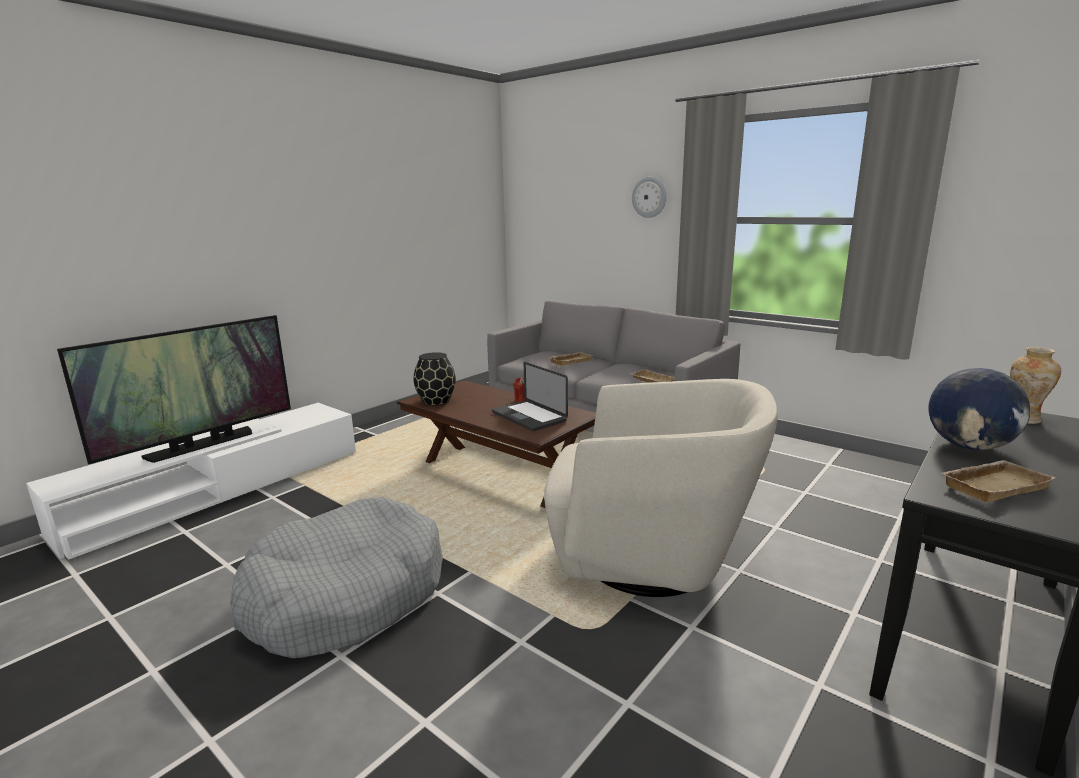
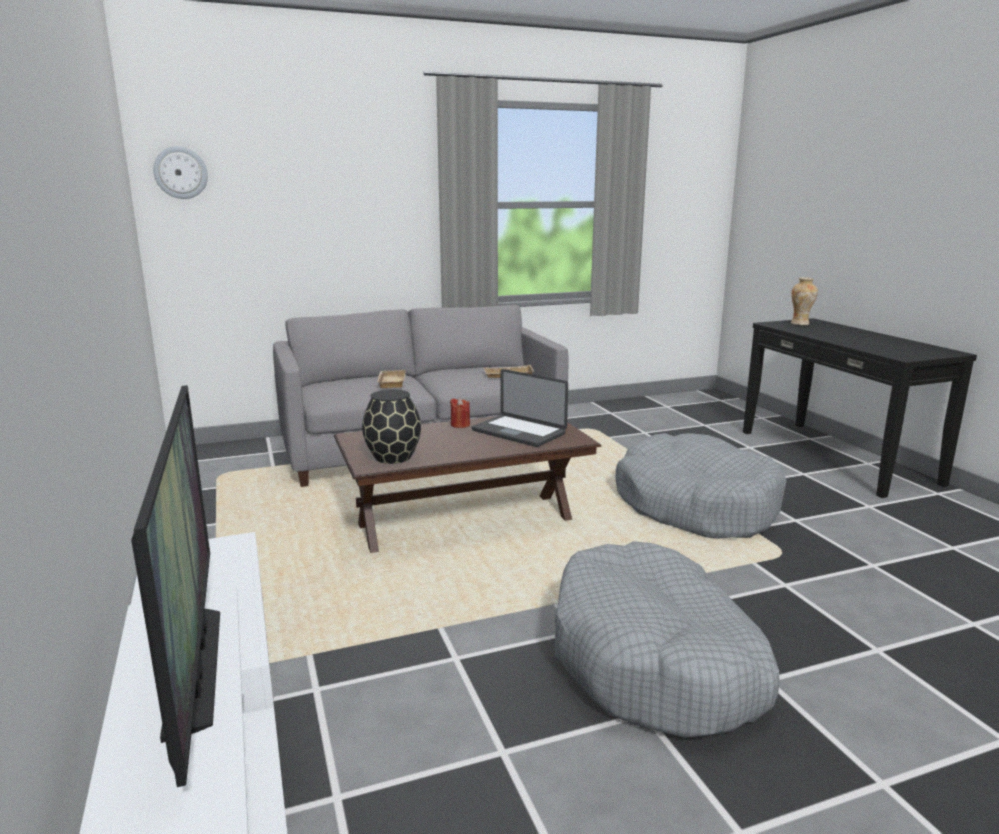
camera: 60 degrees left, 0 degrees up
(529, 417) = (518, 432): laptop -> laptop turned 45 degrees clockwise
(649, 197) = (387, 180): wall clock -> wall clock (180, 172)
(650, 558) = (695, 505): beige armchair -> grey dog bed
(969, 446) = (837, 338): globe -> none
(992, 485) = (894, 348): beige tray -> none

